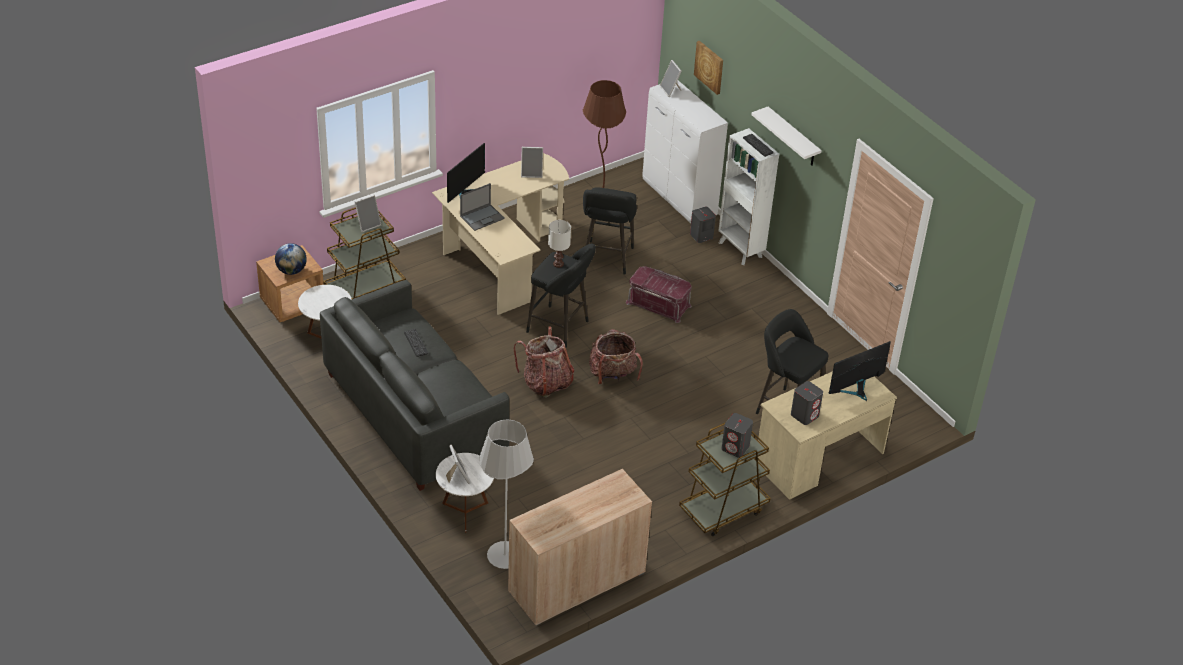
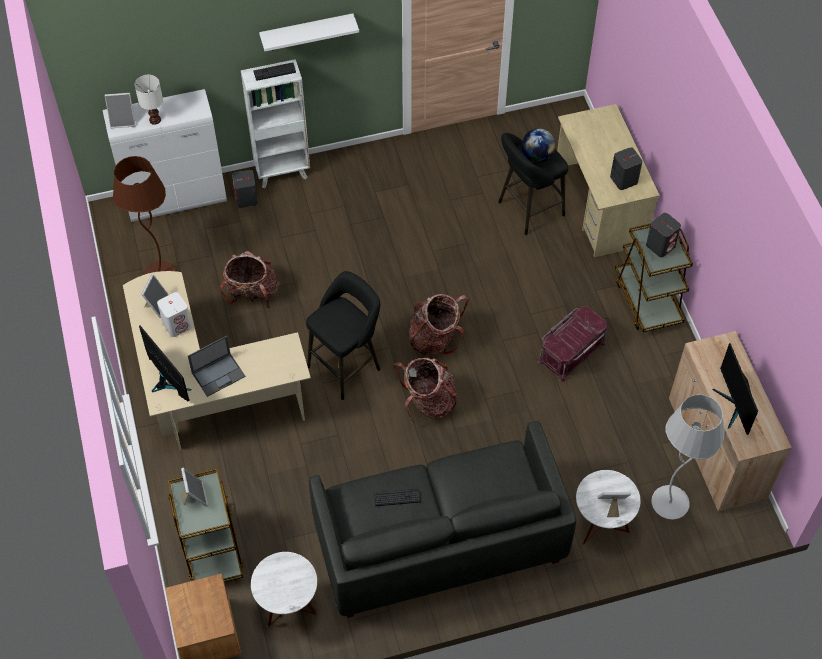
camera: 70 degrees left, 15 degrees up
(291, 271) = (211, 609): globe -> globe (537, 156)
(482, 217) = (219, 374): laptop -> laptop turned 75 degrees clockwise
(519, 187) = (177, 324): none -> white speaker
(558, 264) = (334, 320): white table lamp -> white table lamp (155, 120)
(606, 259) = (251, 293): black stool -> backpack
(659, 303) = (340, 267): red storage box -> red storage box (571, 350)
(709, 67) = (150, 62): picture -> none
(856, 390) = (600, 130): monitor -> monitor (734, 406)

